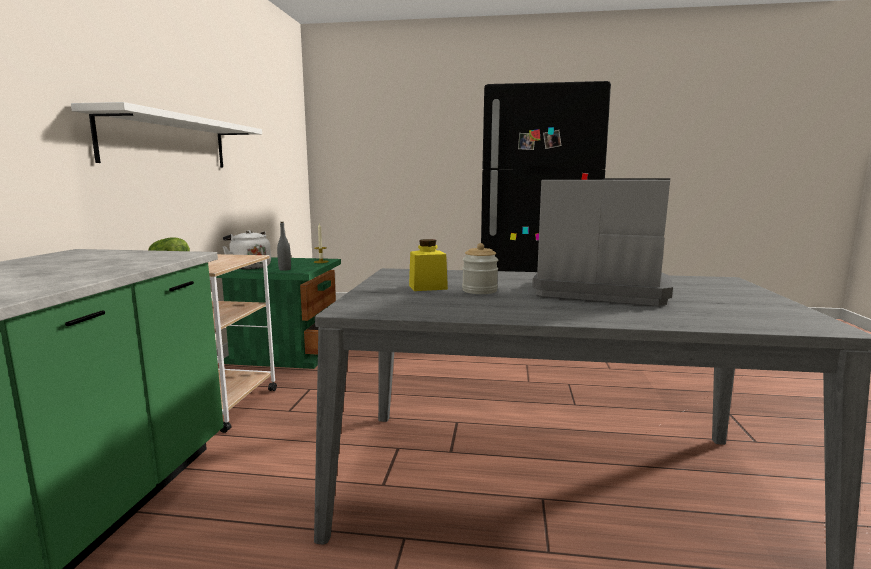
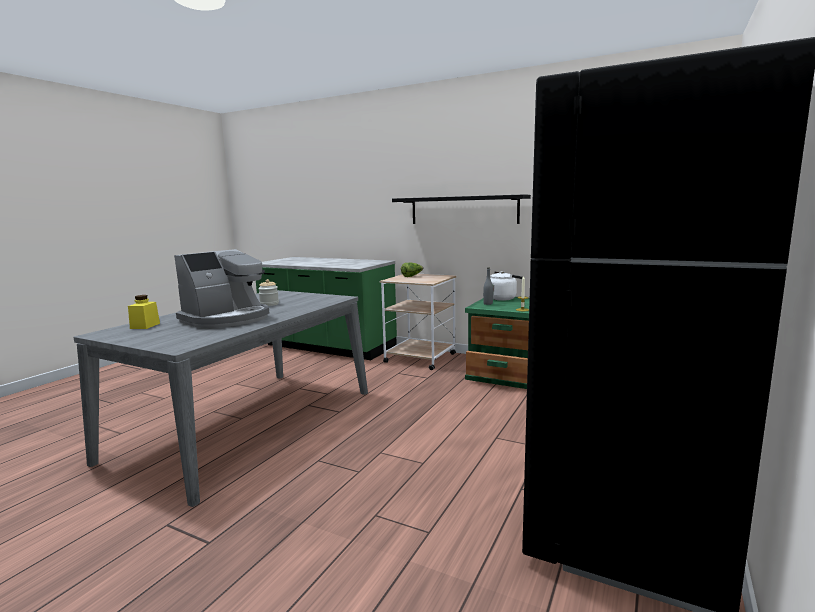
camera: 110 degrees right, 0 degrees up
(167, 142) = (463, 210): white shelf -> black shelf
(428, 287) = (292, 299): yellow jar -> yellow jar (145, 326)

